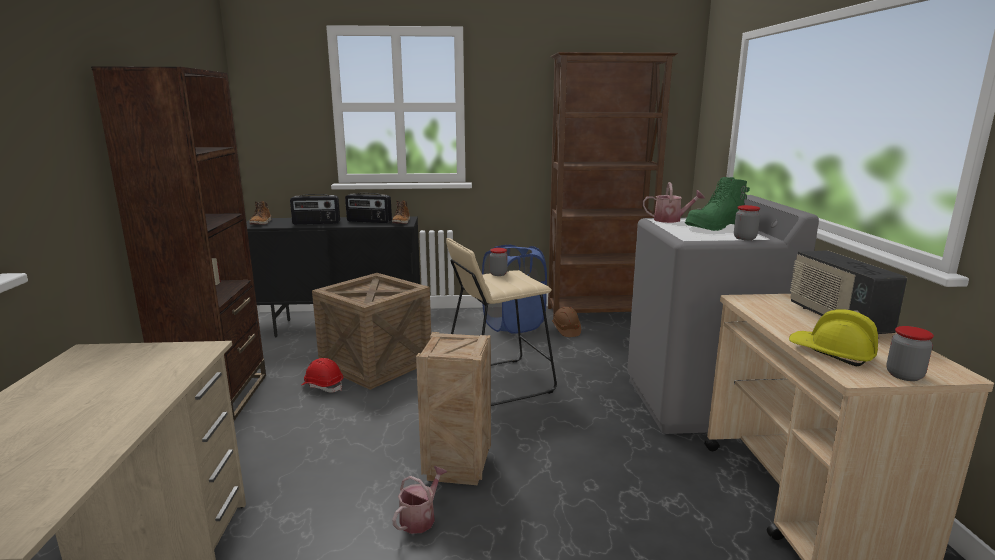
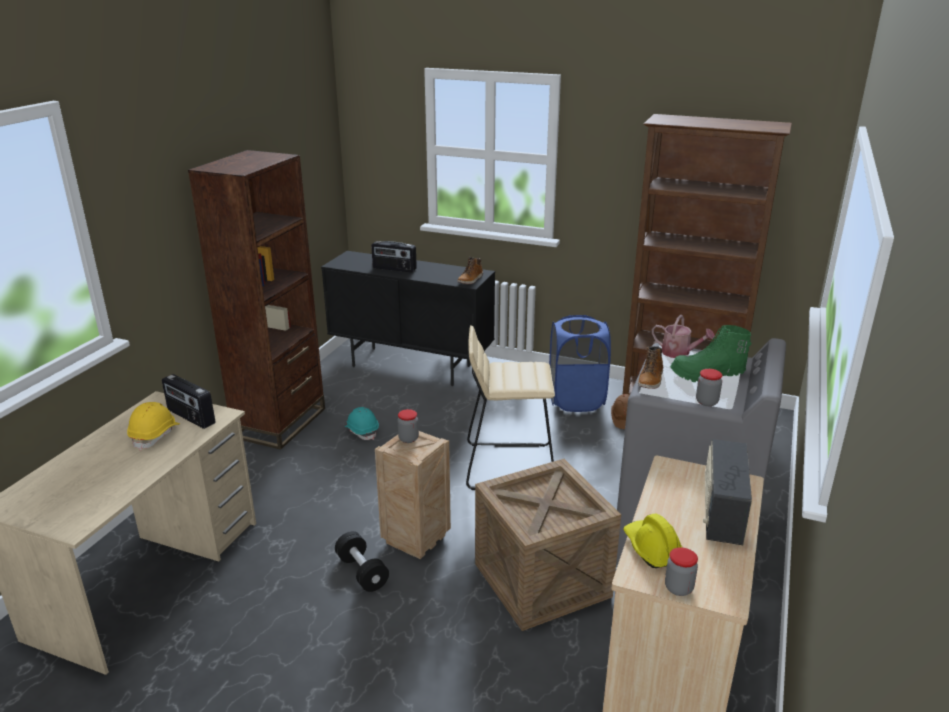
camera: 25 degrees right, 10 degrees up
(107, 384) = (155, 435): none -> yellow hard hat
(261, 223) = (349, 261): boot -> boot (651, 379)
(323, 386) = (362, 431): red hard hat -> turquoise hard hat
(369, 221) = (442, 273): radio -> radio (190, 417)
(376, 363) = (418, 417): crate -> crate (542, 580)
(420, 518) = (362, 572): watering can -> black dumbbell
(498, 274) = (519, 365): jar -> jar (408, 439)

